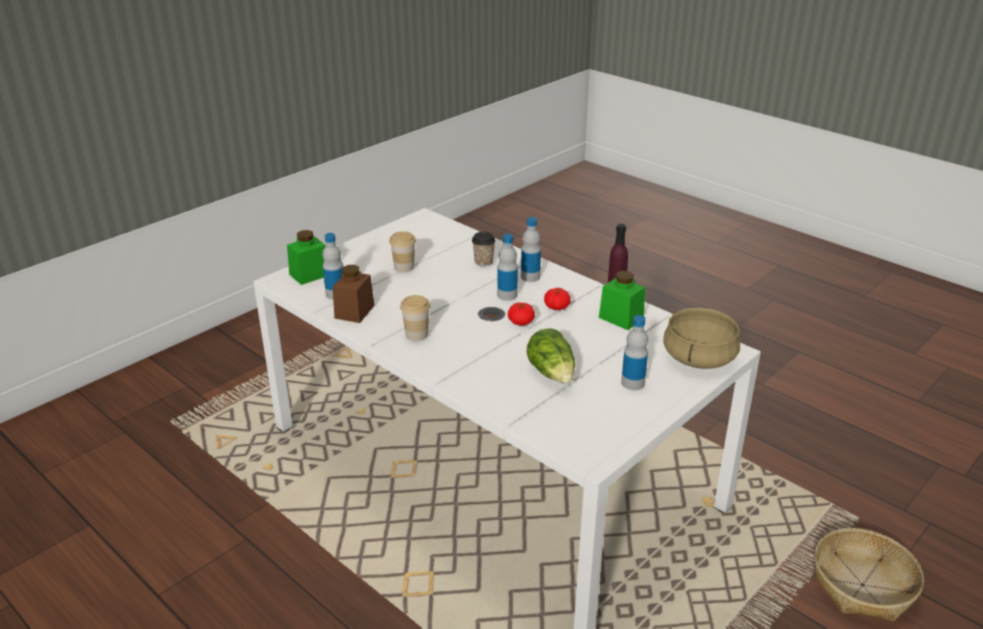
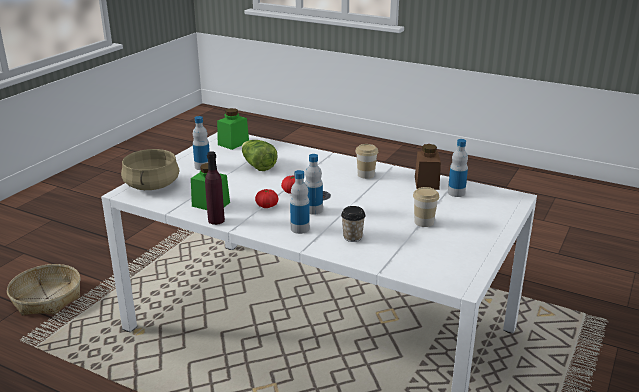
camera: 165 degrees right, 5 degrees down
(309, 274) = (498, 205): green jar -> green jar (233, 143)

